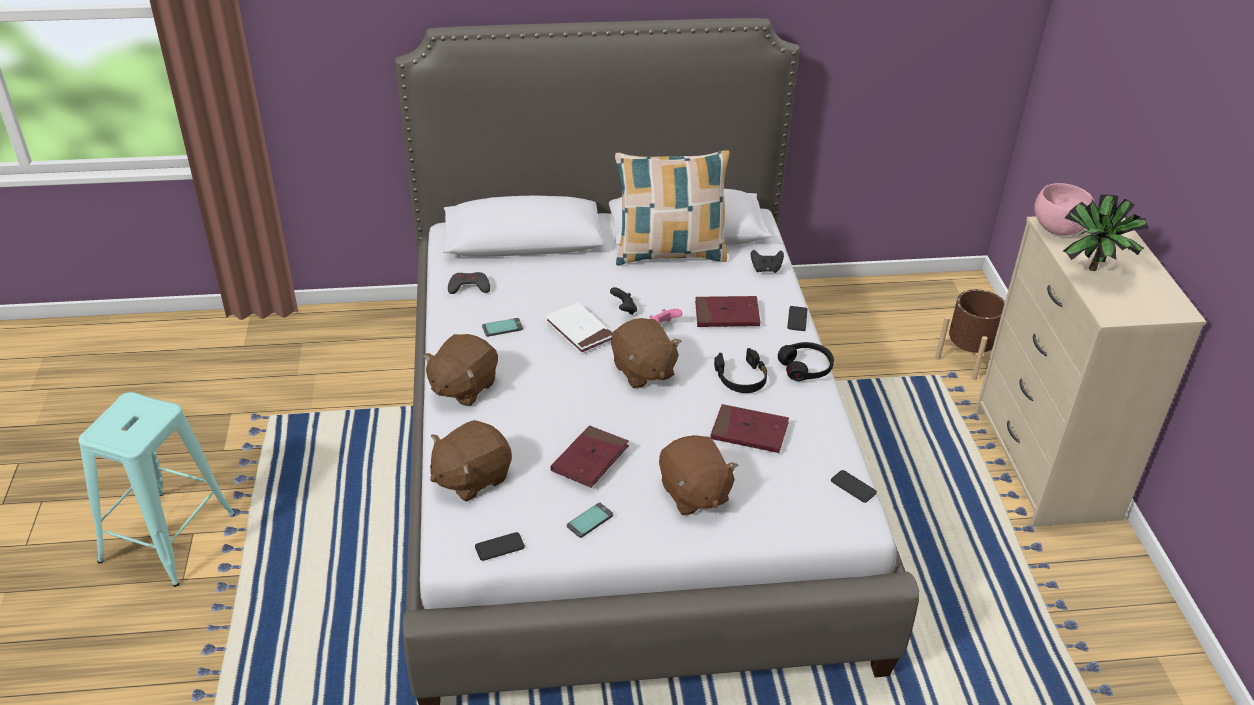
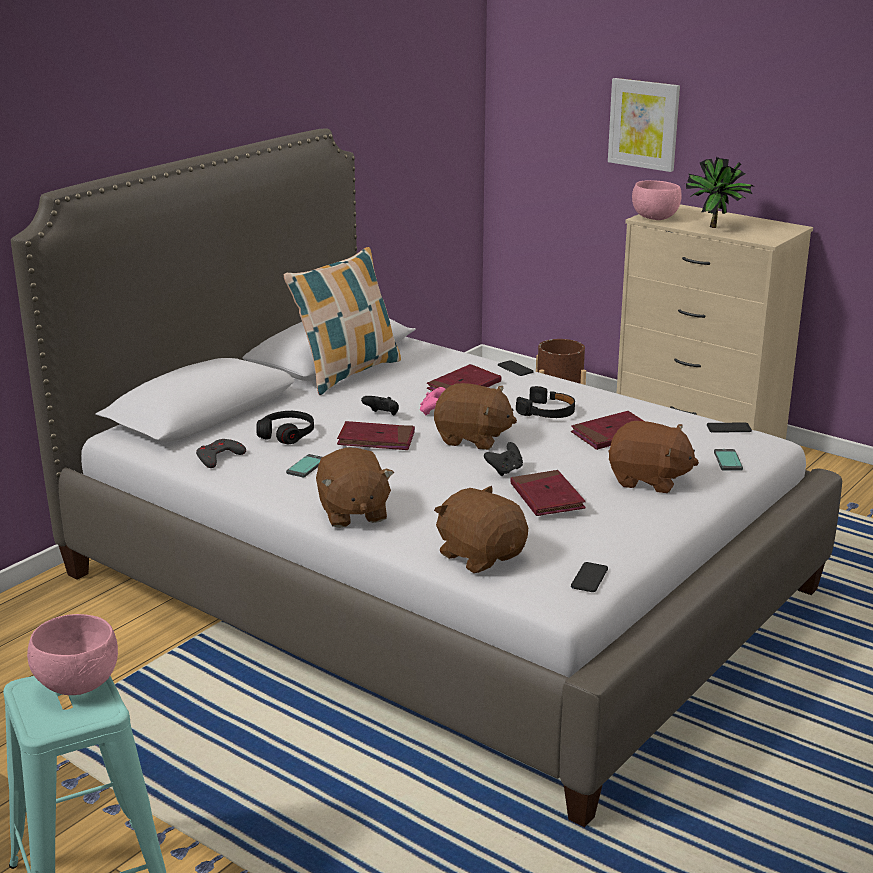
camera: 45 degrees left, 15 degrees down
(146, 417) = (77, 685): none -> pink bowl
(471, 478) = (480, 555): brown plush toy -> brown plush toy turned 135 degrees clockwise
(580, 331) = (376, 440): white book -> red book
(589, 520) = (617, 529): phone -> phone (727, 461)
(766, 269) = (438, 353): black game controller -> black game controller (505, 470)
(806, 367) = (575, 388): black headphones -> black headphones (287, 434)
(1131, 117) = (644, 124): none -> picture

